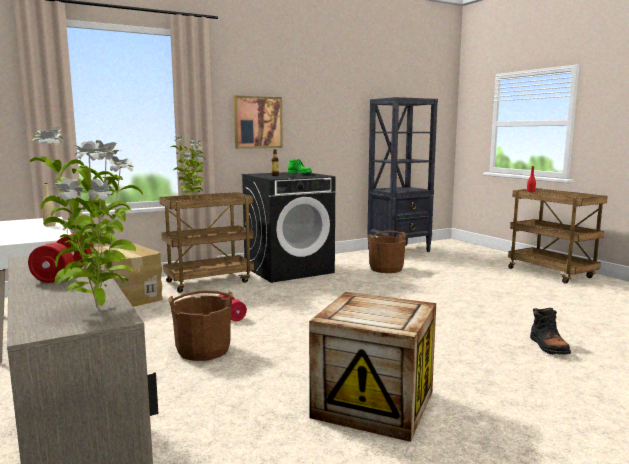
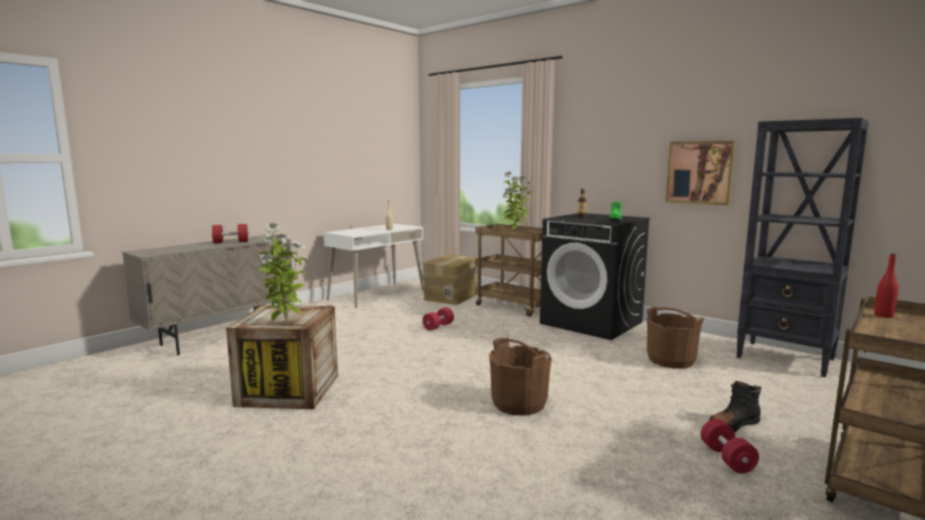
camera: 70 degrees right, 0 degrees up
(98, 308) = (165, 251): potted plant -> potted plant (285, 323)
(203, 350) = (365, 332): brown bucket -> brown bucket (519, 403)
(258, 122) = (604, 159): picture -> picture (699, 172)
(527, 288) = (727, 458): none -> red dumbbell
(548, 347) = (457, 468): black boot -> black boot (733, 425)

